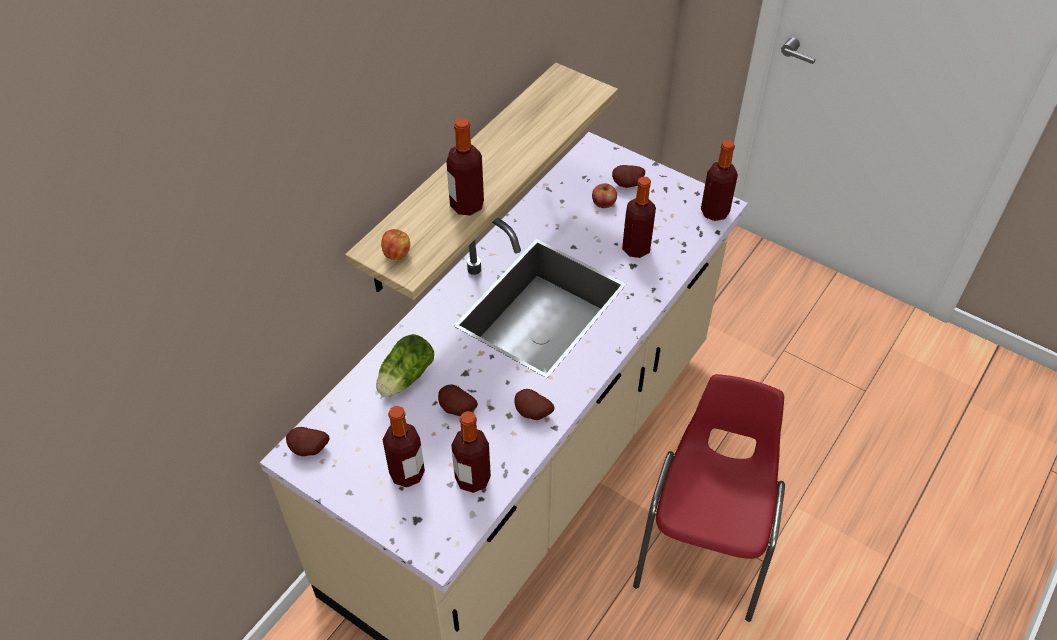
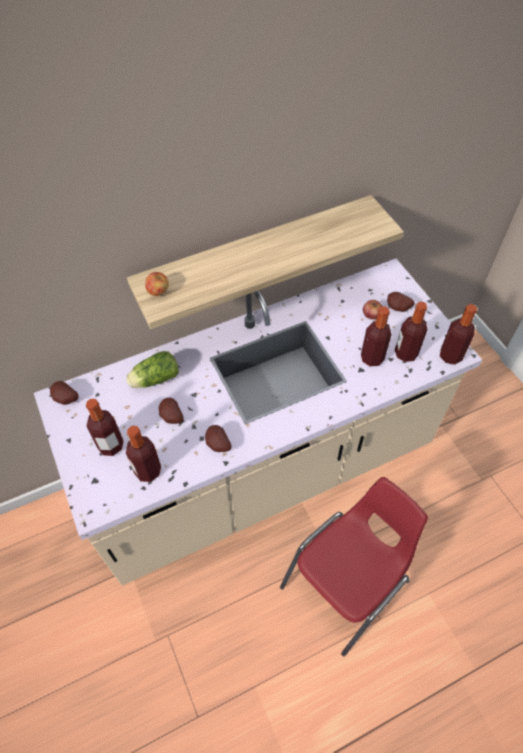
camera: 30 degrees right, 5 degrees up
(467, 205) = (230, 276): bottle -> bottle (406, 353)

